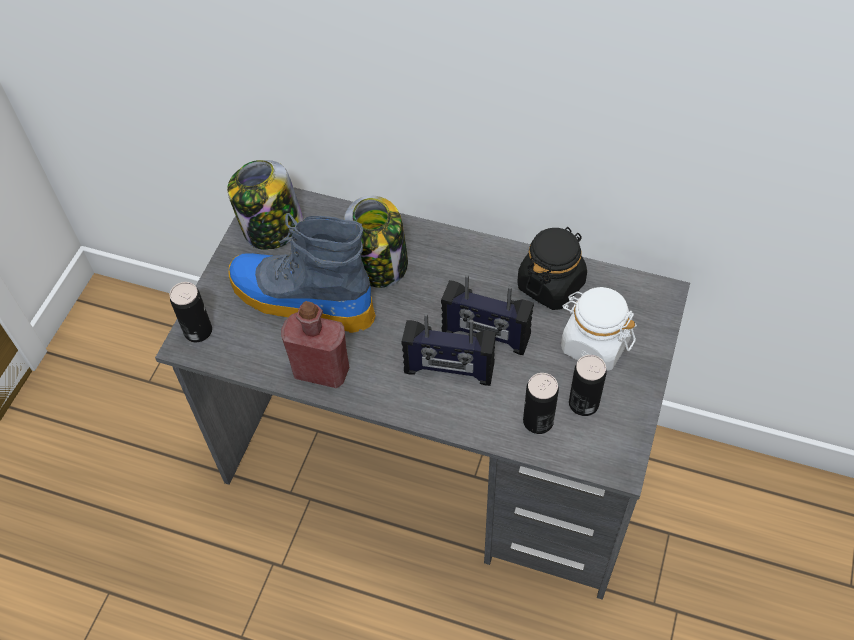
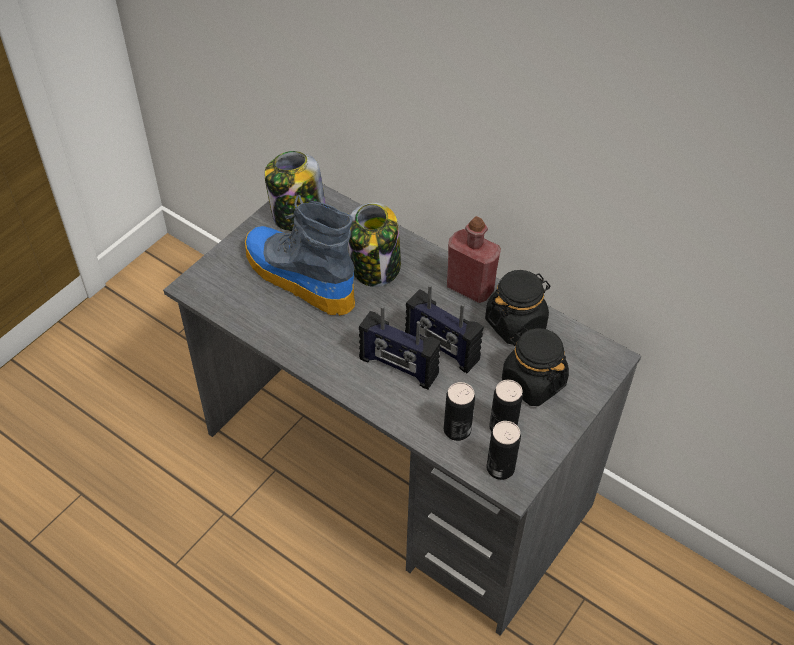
camera: 15 degrees right, 5 degrees down
(198, 331) = (205, 279): can -> can (500, 468)
(321, 371) = (291, 338): red bottle -> red bottle (470, 288)
(594, 344) = (533, 382): white jar -> black jar

